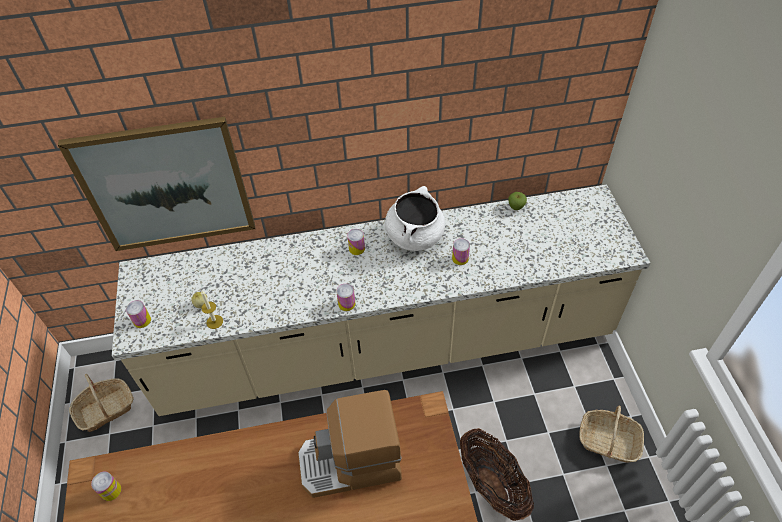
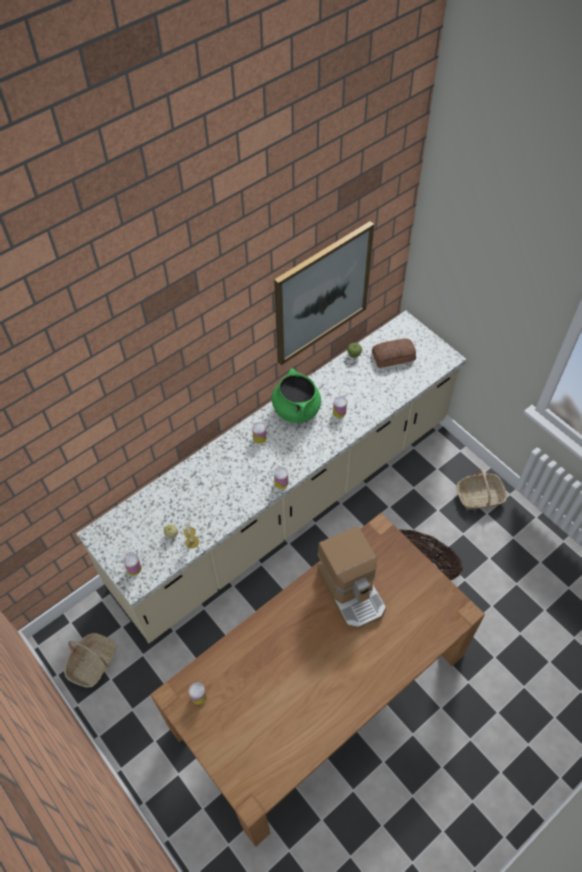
camera: 30 degrees left, 5 degrees up
(166, 186) = (111, 454): picture -> picture (322, 294)
(351, 463) = (352, 590): coffee machine -> coffee machine turned 75 degrees counterclockwise
(415, 236) = (296, 409): white cooking pot -> green cooking pot
(561, 227) = (394, 357): none -> bread

